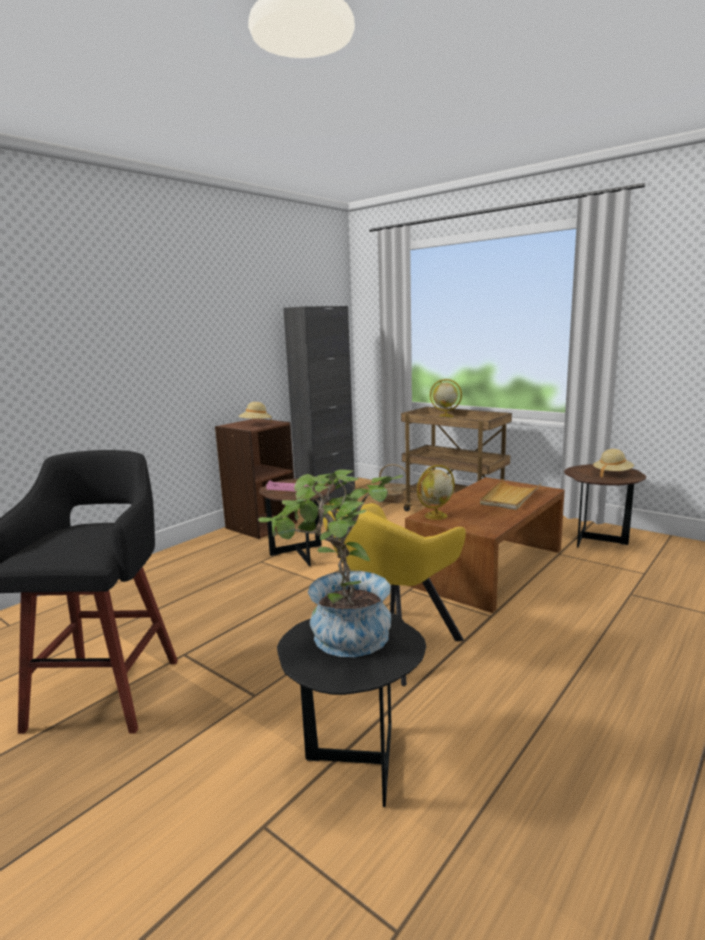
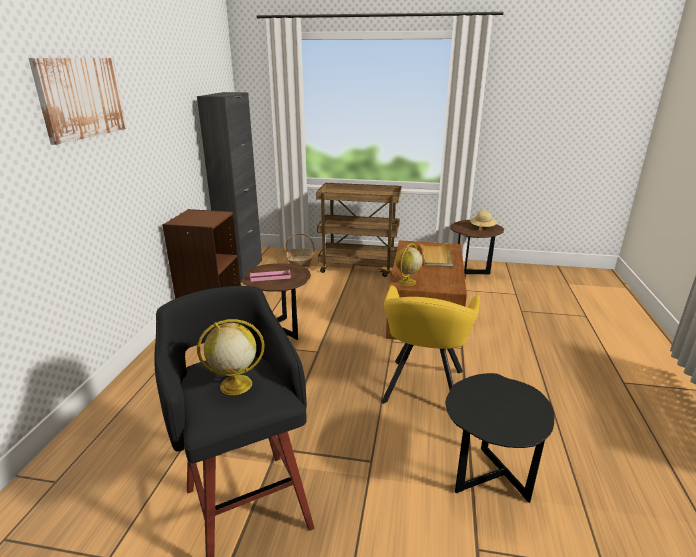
camera: 30 degrees left, 10 degrees up
(129, 297) = (81, 98): none -> picture
(255, 424) = (204, 218): beige hat -> none
(341, 640) = (490, 404): potted plant -> none
(445, 417) = (347, 191): globe -> globe (235, 385)

